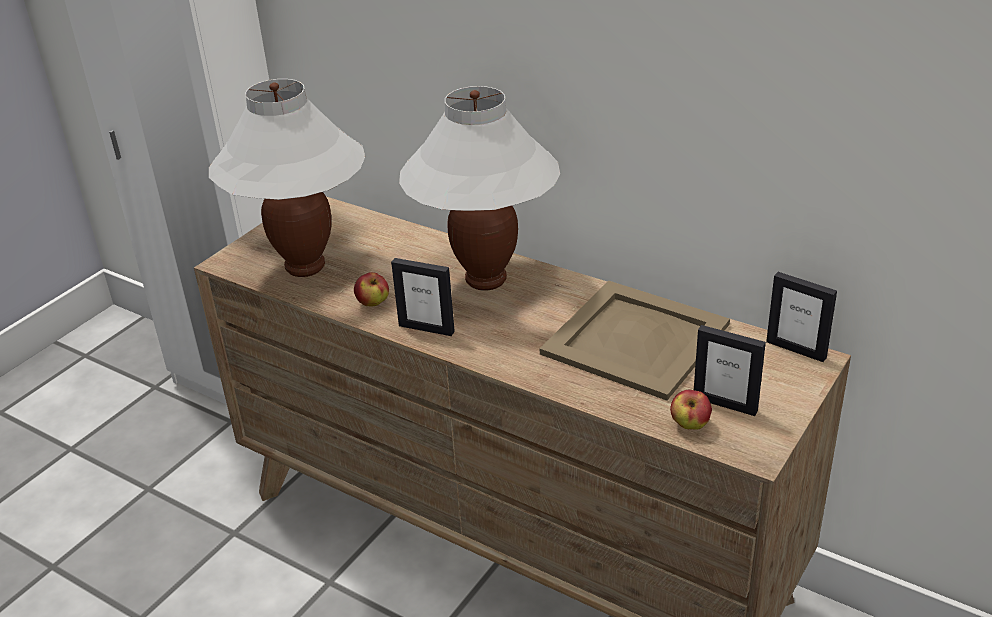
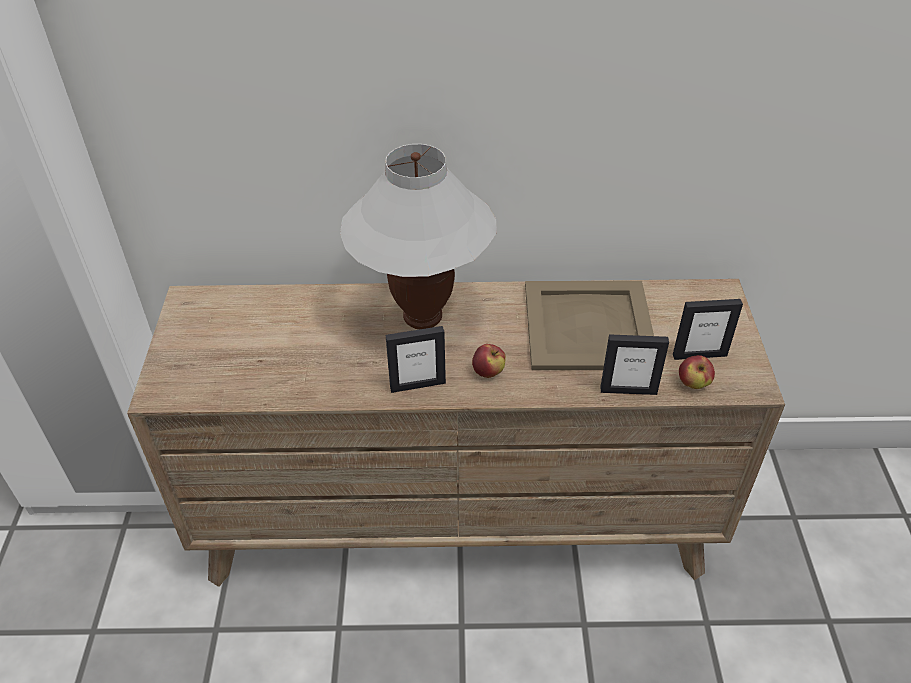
camera: 35 degrees left, 10 degrees up
(305, 266) = (244, 367): white table lamp -> none
(373, 303) = (346, 380): apple -> apple (488, 372)
(796, 349) = (702, 288): picture frame -> picture frame (628, 390)

